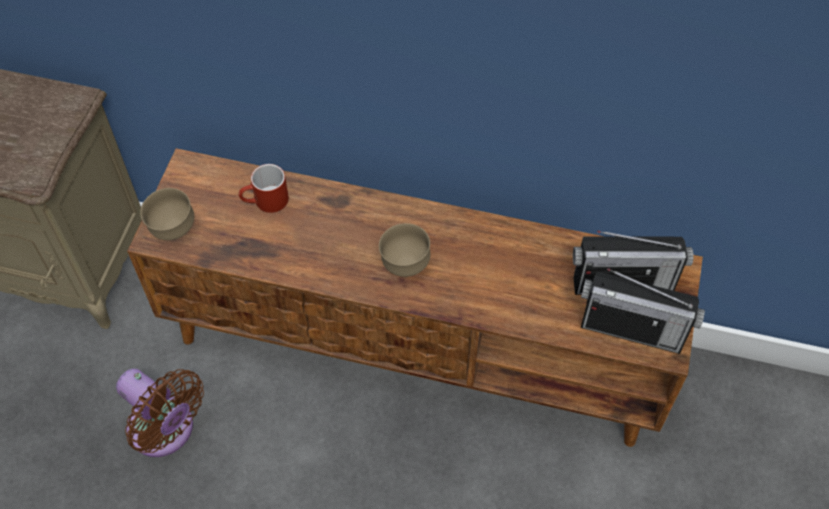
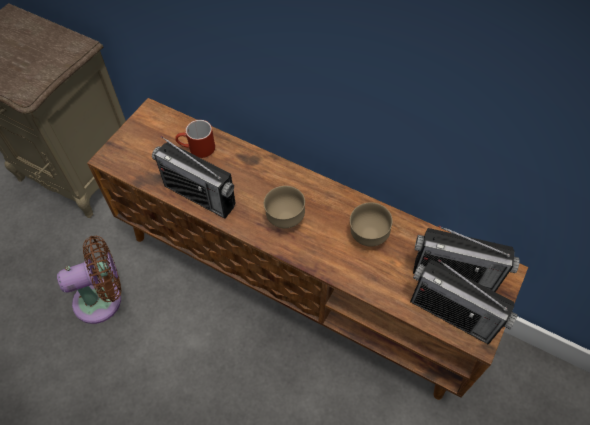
camera: 15 degrees right, 0 degrees up
(166, 431) = (103, 299): brown fan -> brown fan turned 75 degrees counterclockwise
(172, 229) = (124, 154): brown bowl -> brown bowl (367, 236)
(290, 260) = (200, 195): none -> radio

